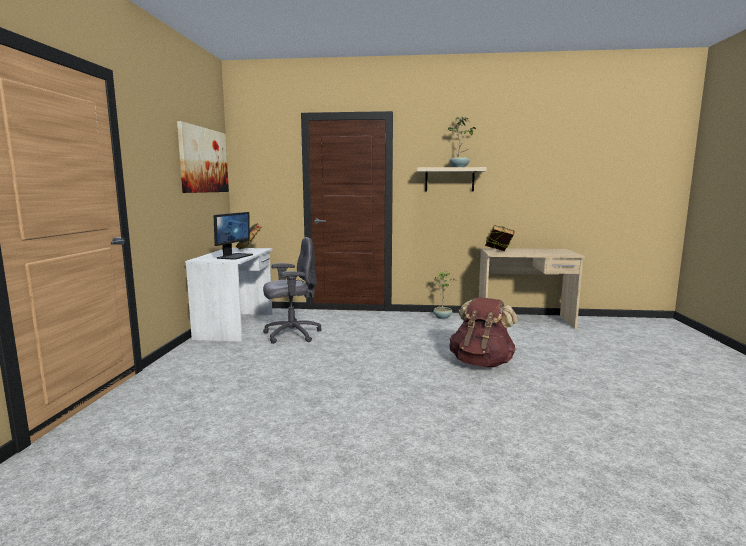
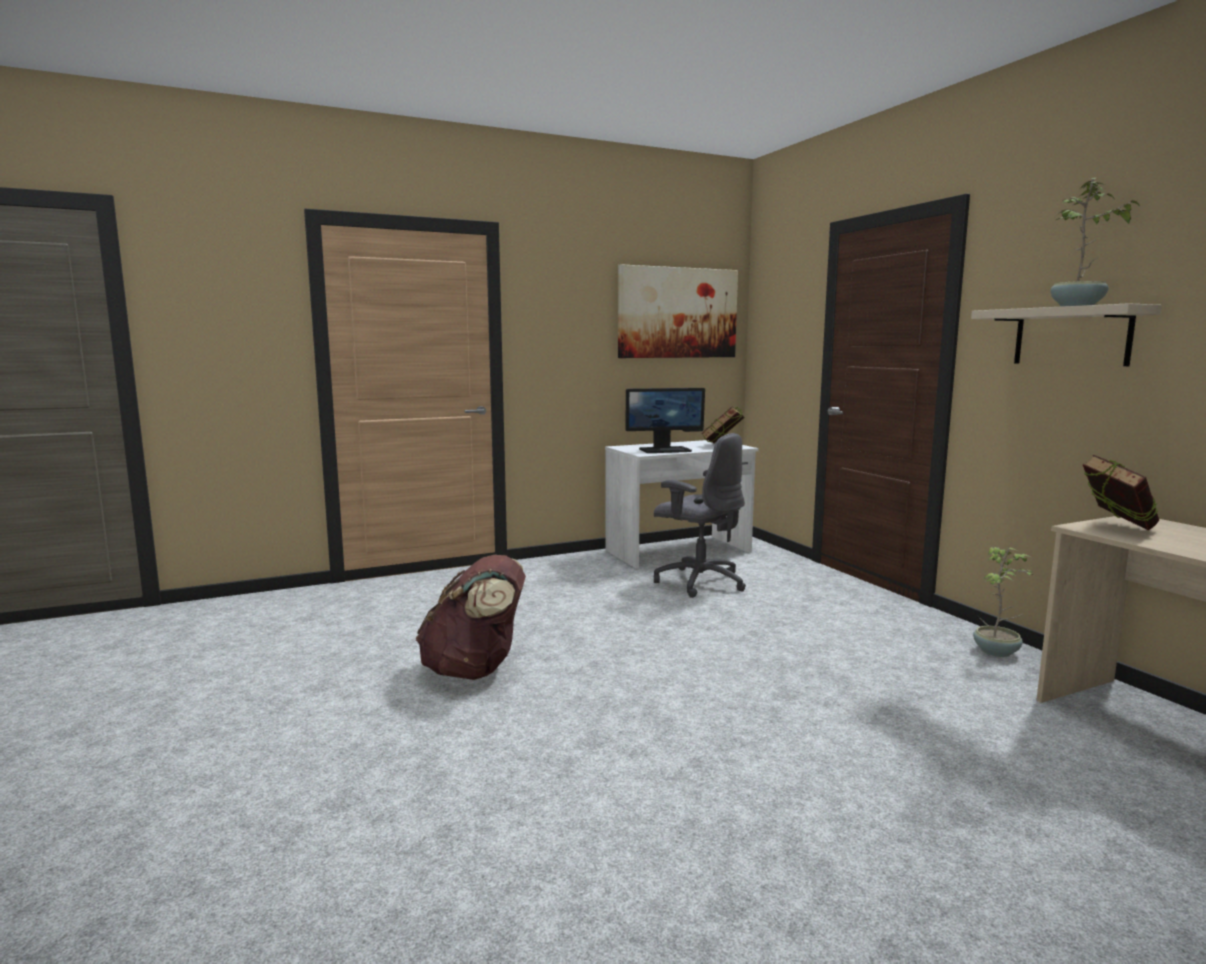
camera: 60 degrees right, 0 degrees up
(481, 363) = (817, 735): brown backpack -> brown backpack (476, 670)

